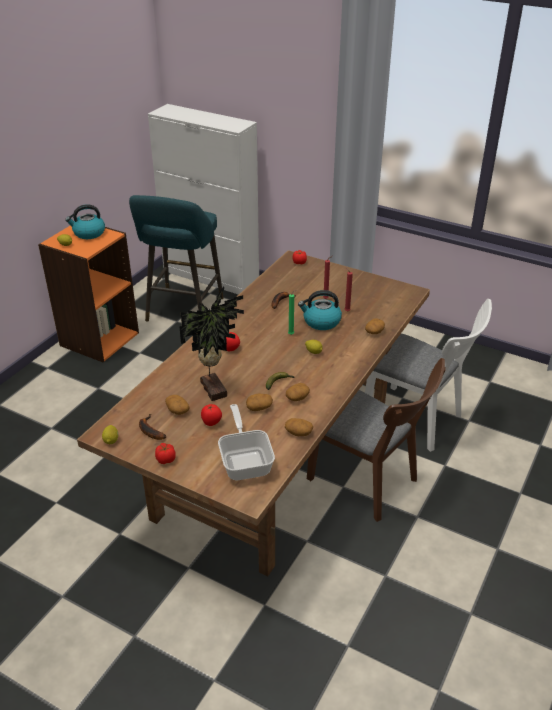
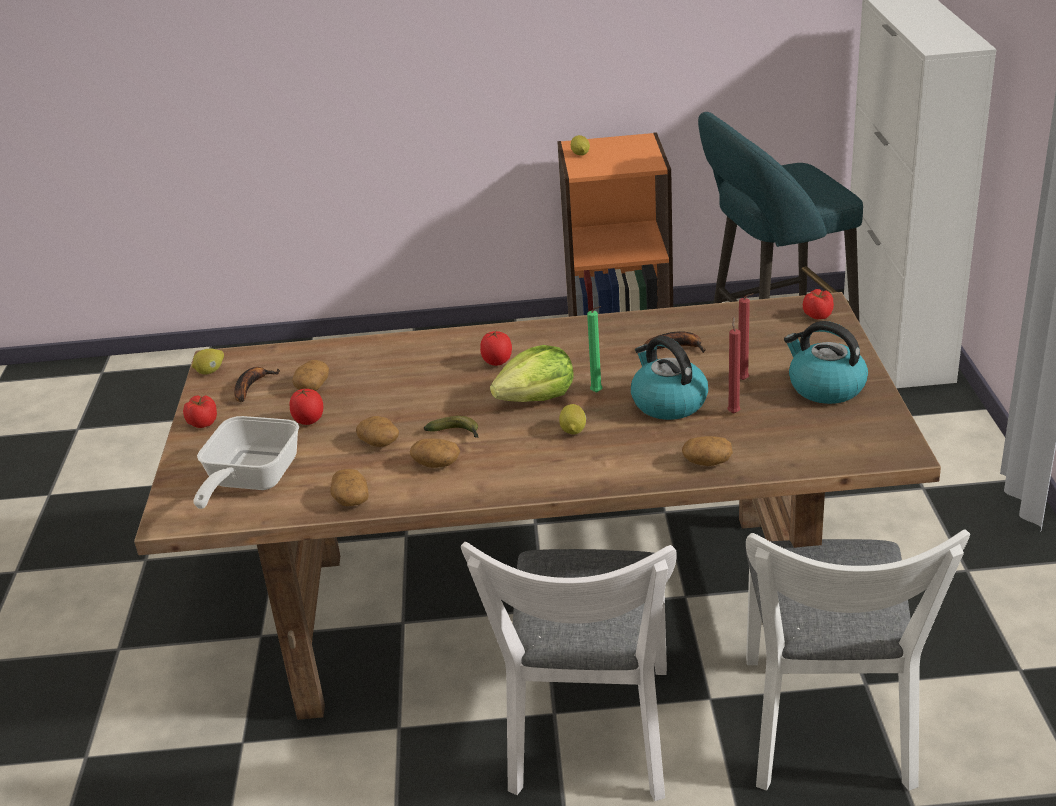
camera: 60 degrees right, 5 degrees down
(88, 233) = (629, 152): kettle -> kettle (825, 387)
(215, 388) = (388, 392): potted plant -> none
(245, 460) = (248, 481): frying pan -> frying pan turned 150 degrees clockwise
(276, 350) = (537, 398): none -> lettuce
(369, 483) = (591, 741): brown chair -> white chair

